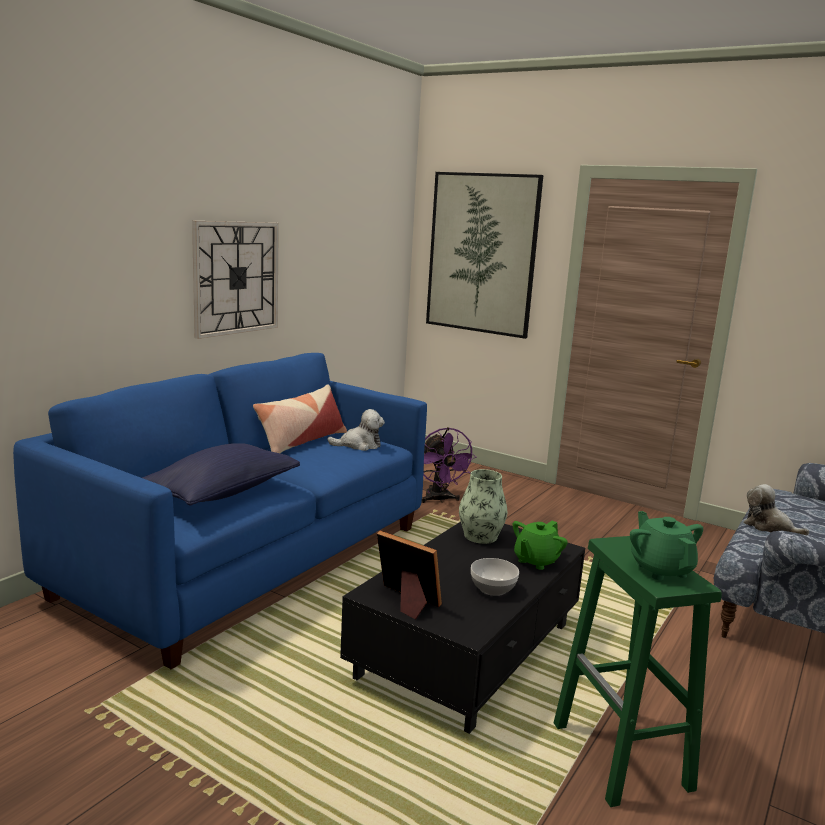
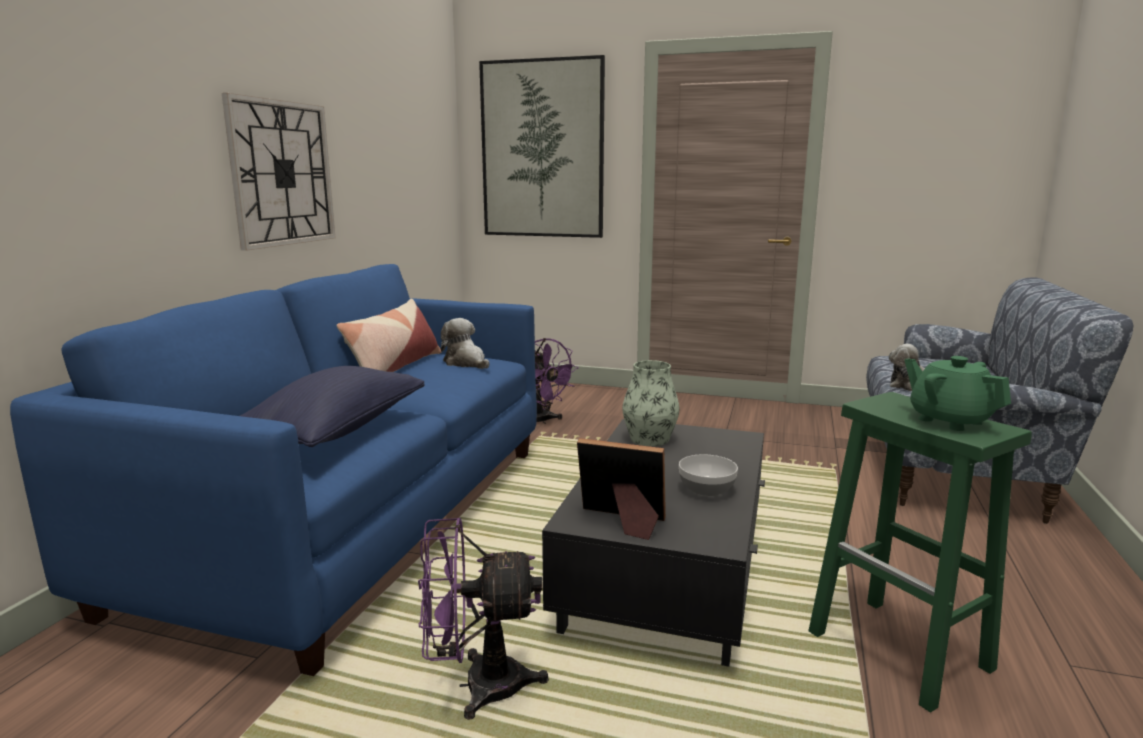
camera: 15 degrees left, 0 degrees up
(276, 702) = (477, 686): none -> purple fan
(359, 445) = (466, 363): plush toy -> plush toy turned 105 degrees counterclockwise
(536, 561) = (727, 454): green teapot -> none

